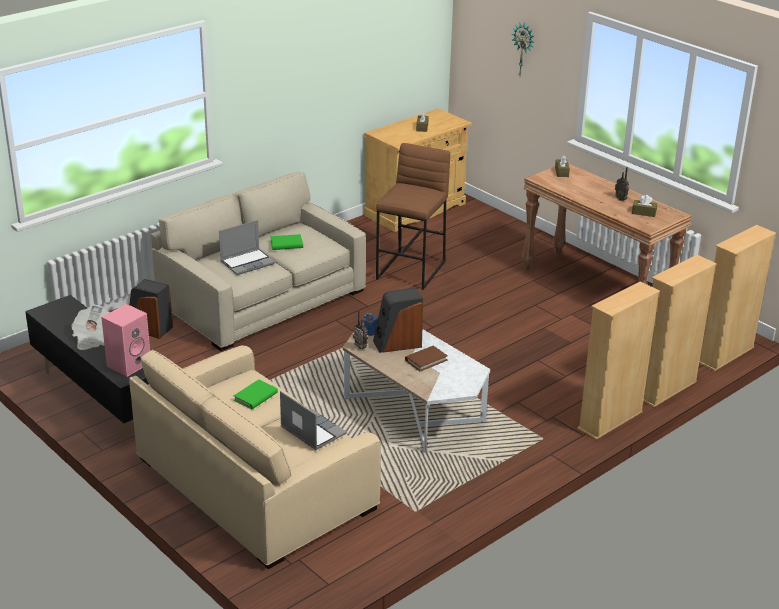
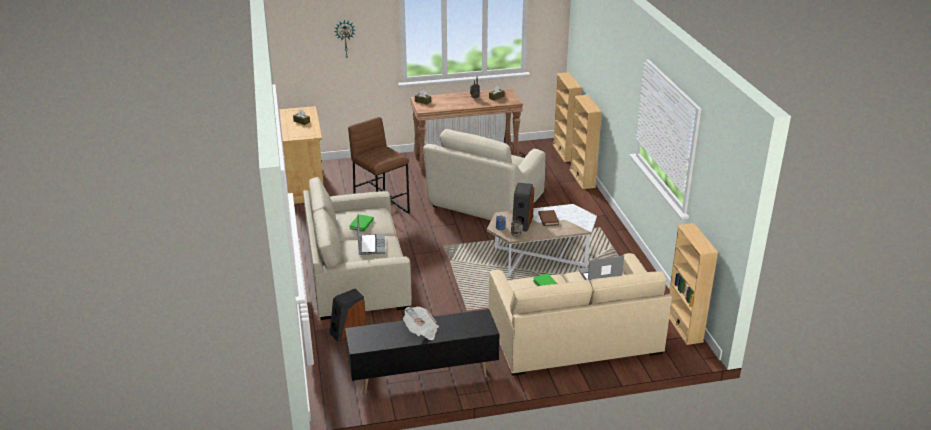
camera: 60 degrees left, 0 degrees up
(129, 364) = (470, 323): pink speaker -> none
(506, 332) = (484, 202): none -> beige armchair
(610, 420) = (598, 203): beige bookcase -> beige bookcase (684, 327)

